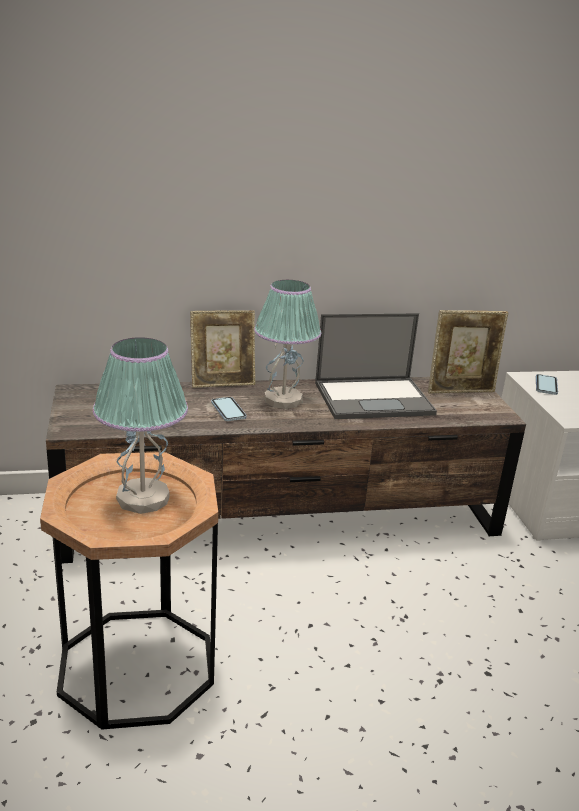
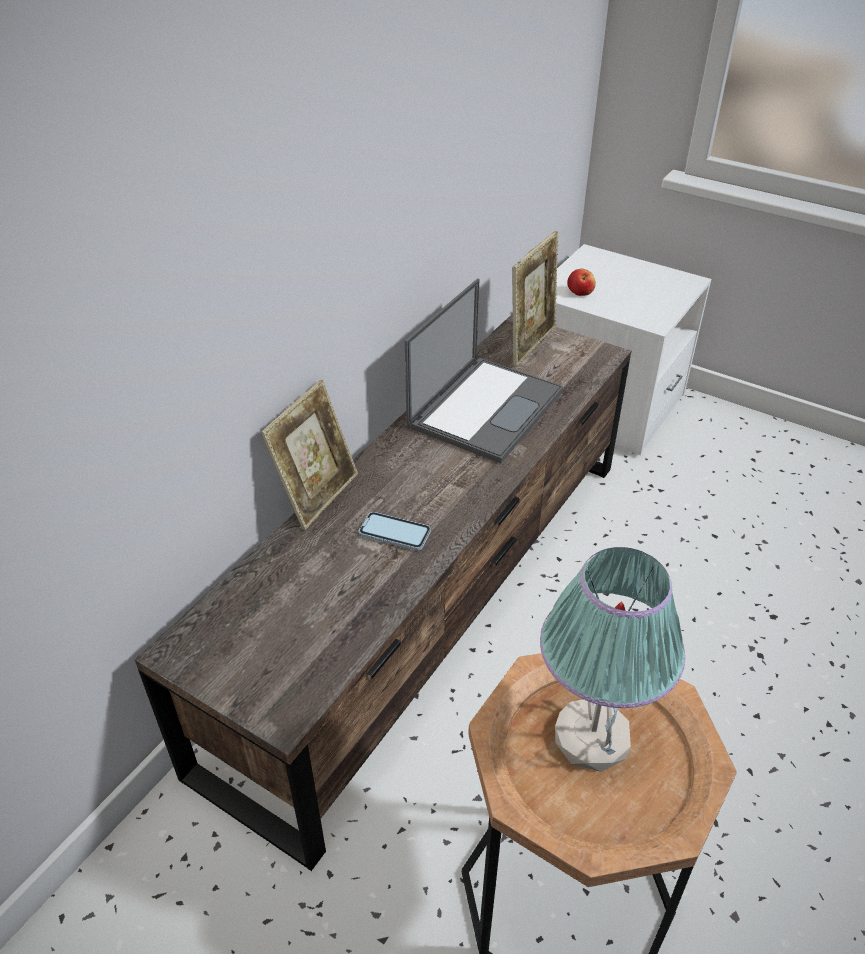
camera: 45 degrees left, 15 degrees up
(283, 399) = (417, 473): table lamp -> none
(546, 386) = (580, 292): phone -> apple

